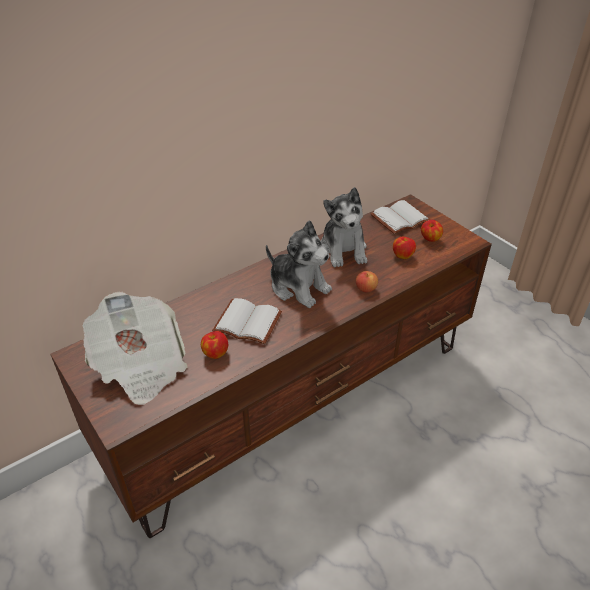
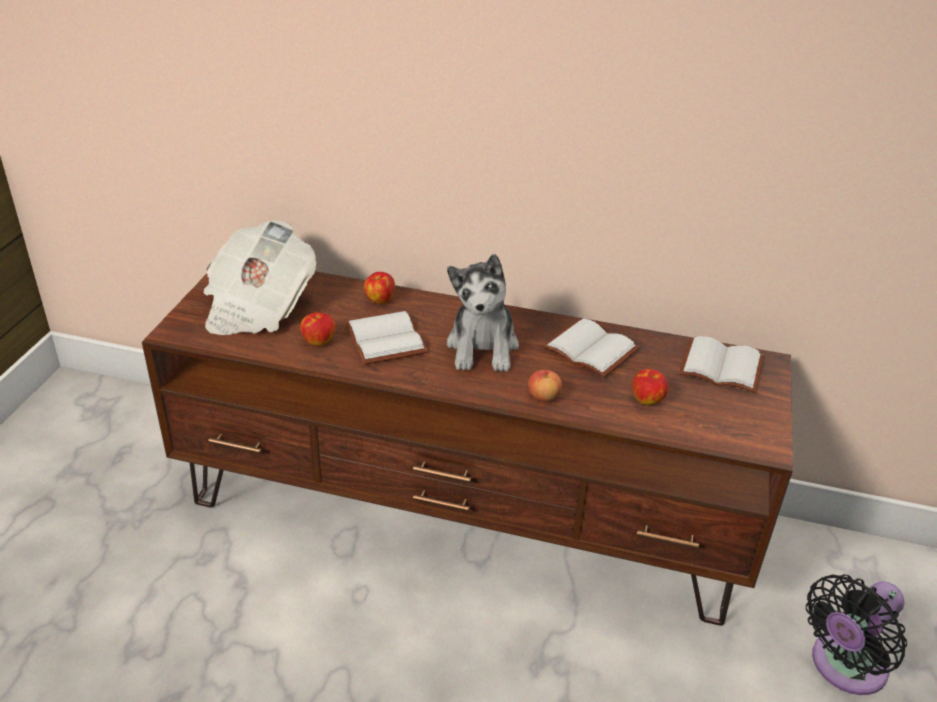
camera: 50 degrees right, 5 degrees down
(343, 249) = (593, 349): plush toy -> white book
(430, 239) = (716, 409): apple -> apple (379, 300)
(502, 326) = (843, 667): none -> black fan

